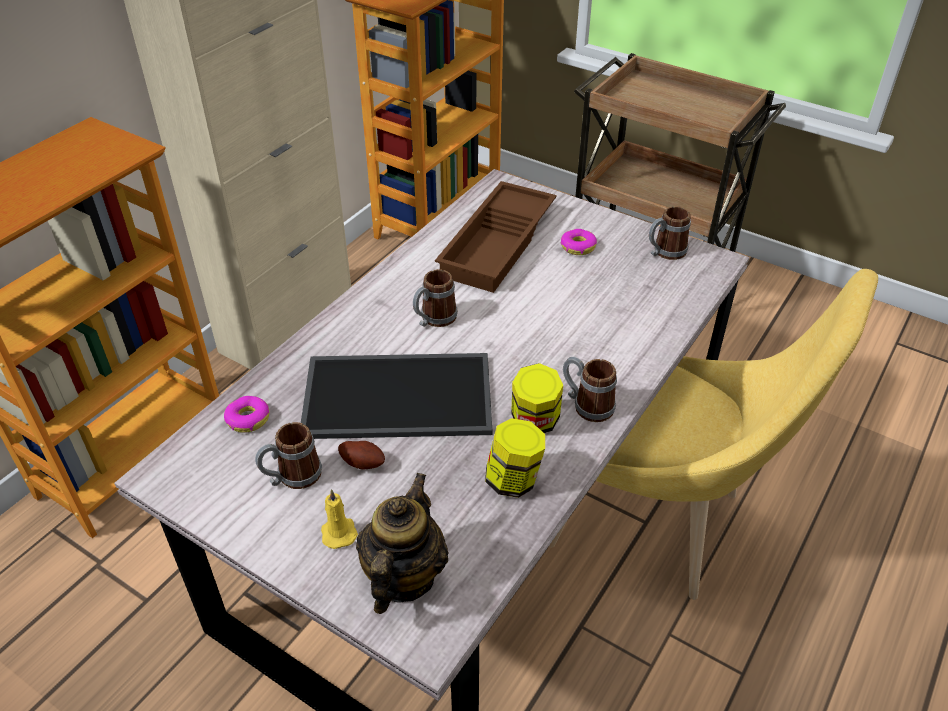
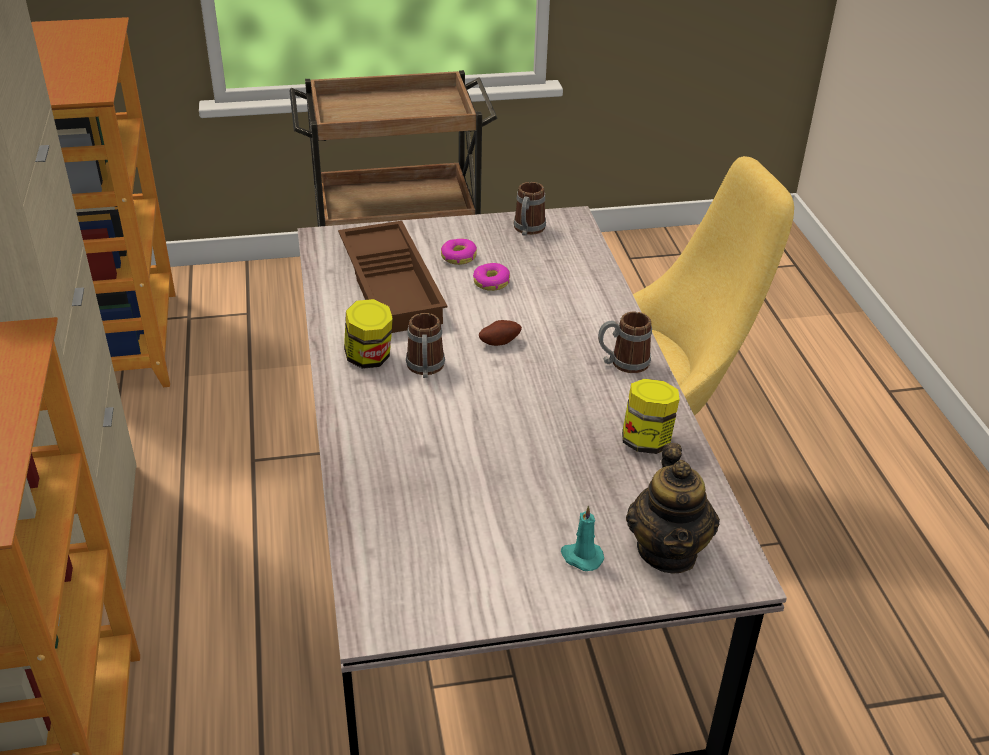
camera: 45 degrees left, 5 degrees down
(248, 419) = (384, 533): donut -> donut (491, 282)
(292, 477) = (489, 547): mug -> none
(338, 532) = (581, 557): yellow candle -> turquoise candle
(363, 462) = (527, 500): potato -> potato (499, 341)
(400, 394) = (481, 437): tray -> none
(403, 577) = (668, 551): teapot -> teapot turned 150 degrees counterclockwise
(535, 422) = (605, 395): jar -> jar (369, 358)

